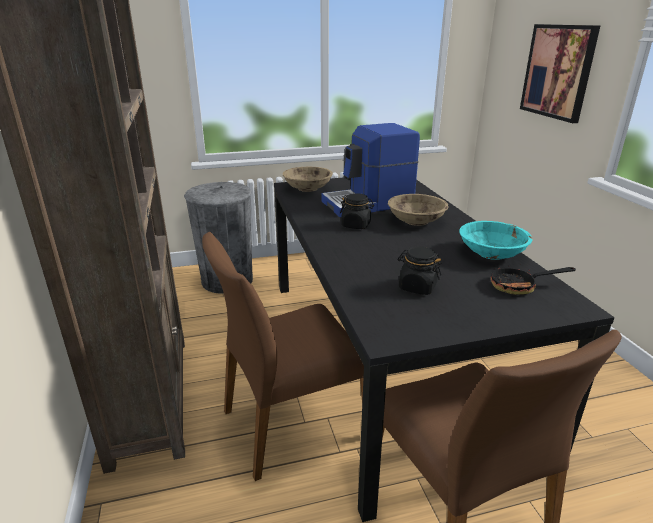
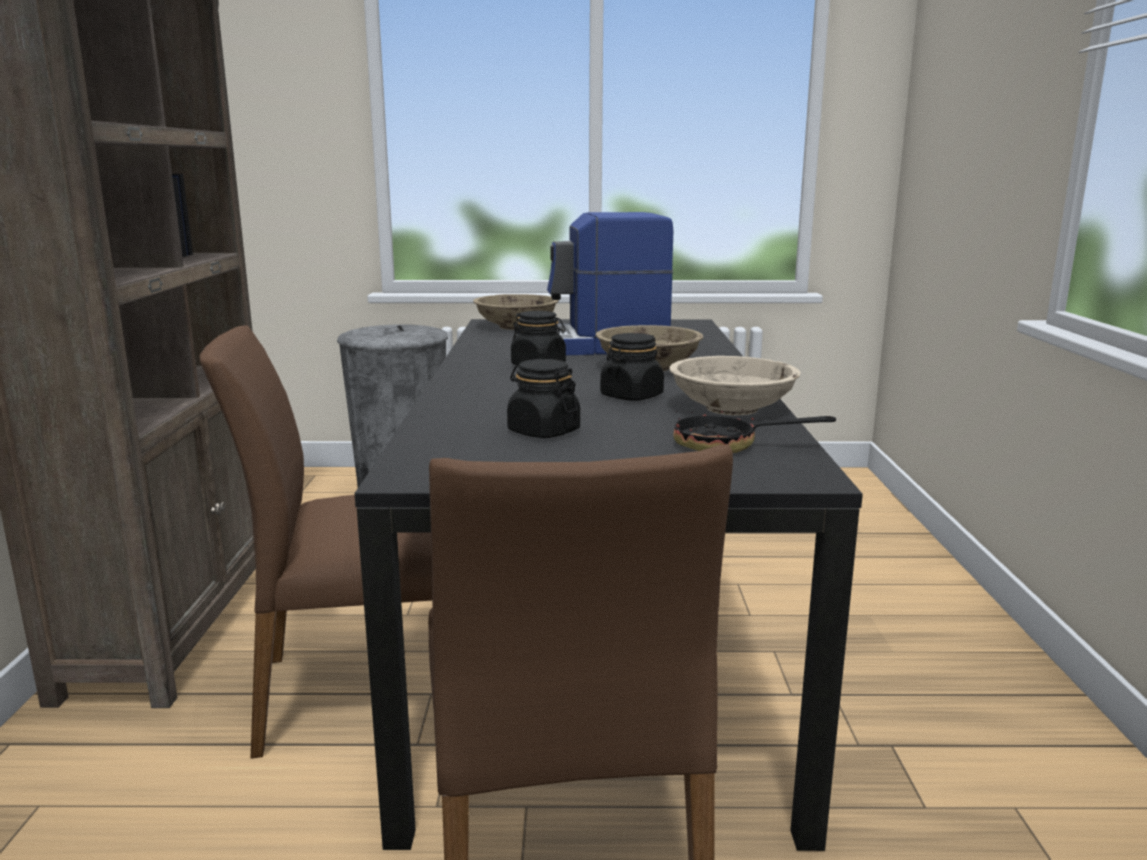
camera: 15 degrees right, 10 degrees down
(432, 248) = (631, 396): none -> black jar
(492, 253) = (732, 408): turquoise bowl -> beige bowl
(558, 71) = (986, 138): picture -> none

